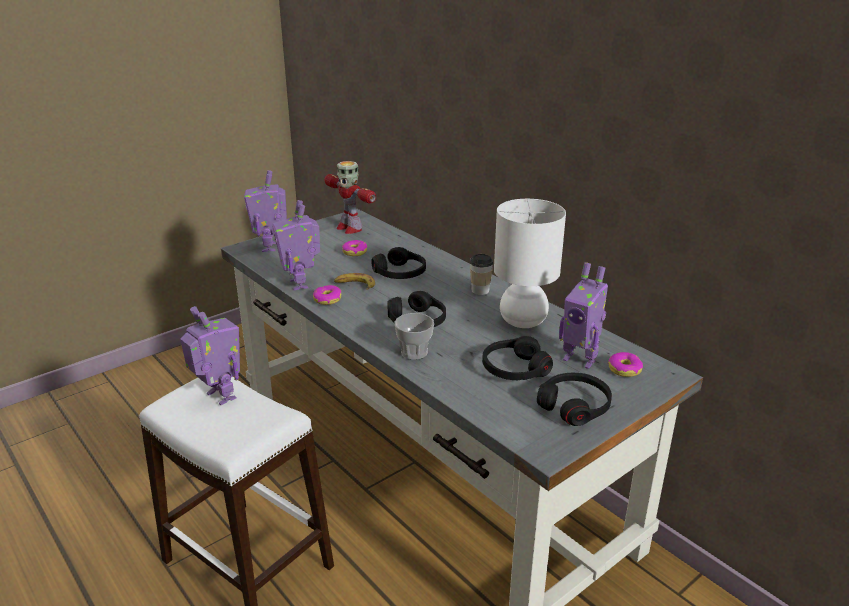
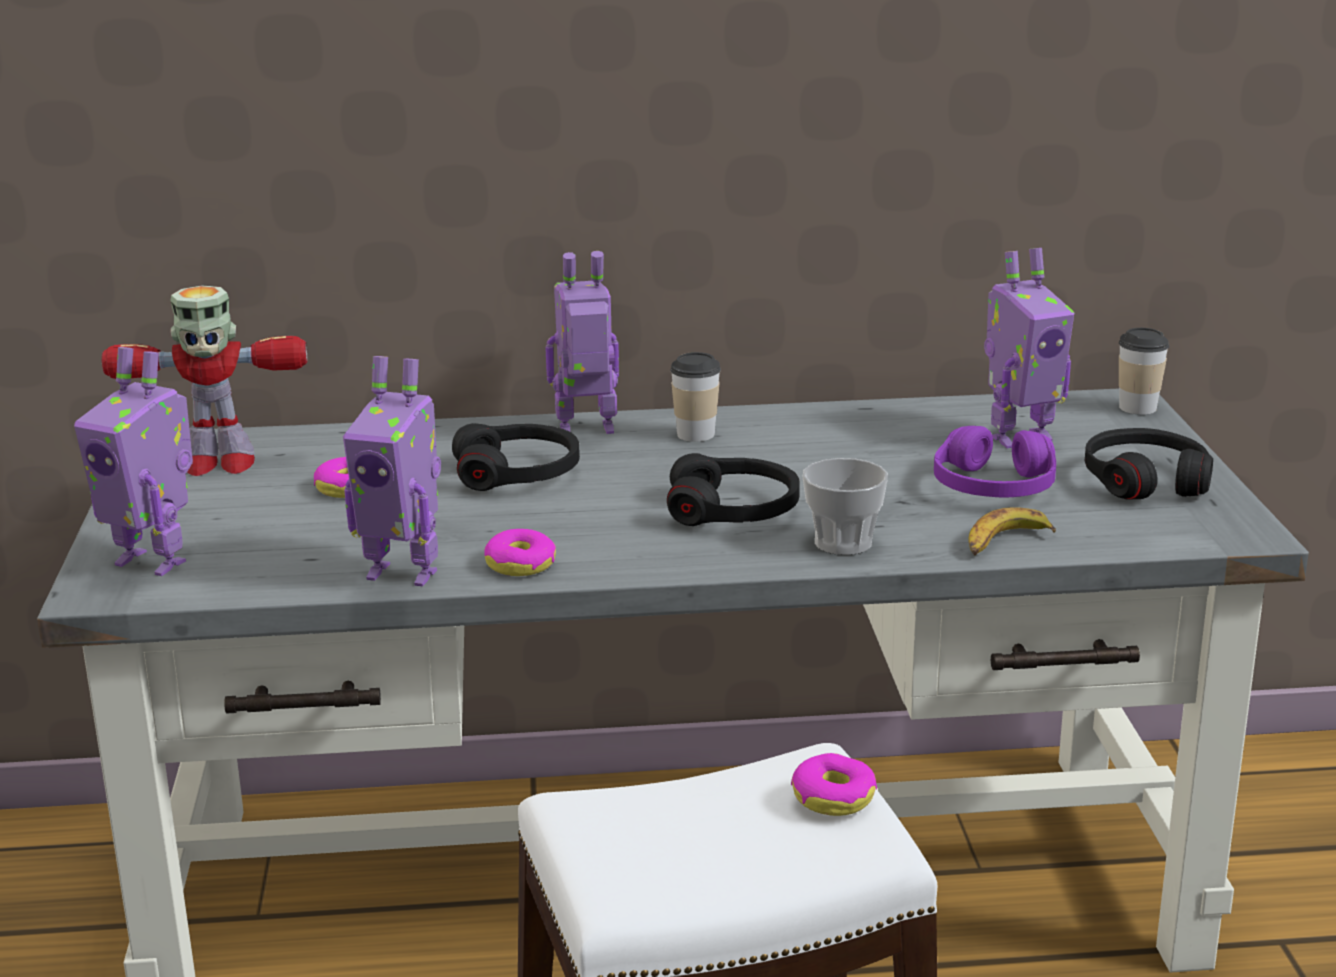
camera: 55 degrees left, 5 degrees down
(219, 396) = (661, 816): toy robot -> toy robot (587, 430)
(354, 285) = (500, 525): banana -> banana (1004, 543)
(514, 369) = (993, 486): black headphones -> purple headphones
(523, 322) = (852, 437): white table lamp -> none
(624, 369) = (1080, 420): donut -> donut (833, 797)
(666, 380) = (1137, 407): none -> cup

